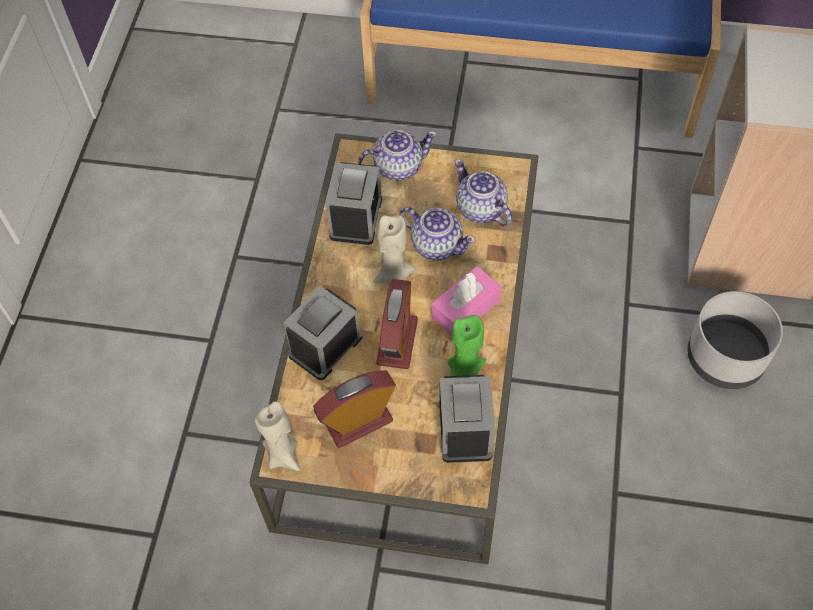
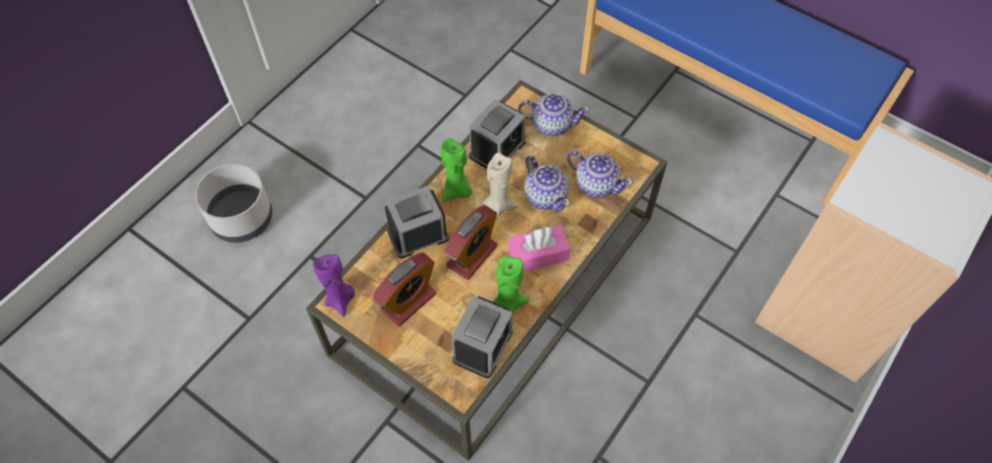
camera: 25 degrees right, 0 degrees up
(283, 455) = (341, 300): beige candle -> purple candle
(340, 281) = (457, 191): none -> green candle
(358, 421) = (408, 301): alarm clock -> alarm clock turned 135 degrees clockwise
(481, 209) = (596, 184): teapot -> teapot turned 135 degrees clockwise
(724, 358) = (751, 395): grey planter -> grey planter (241, 218)

